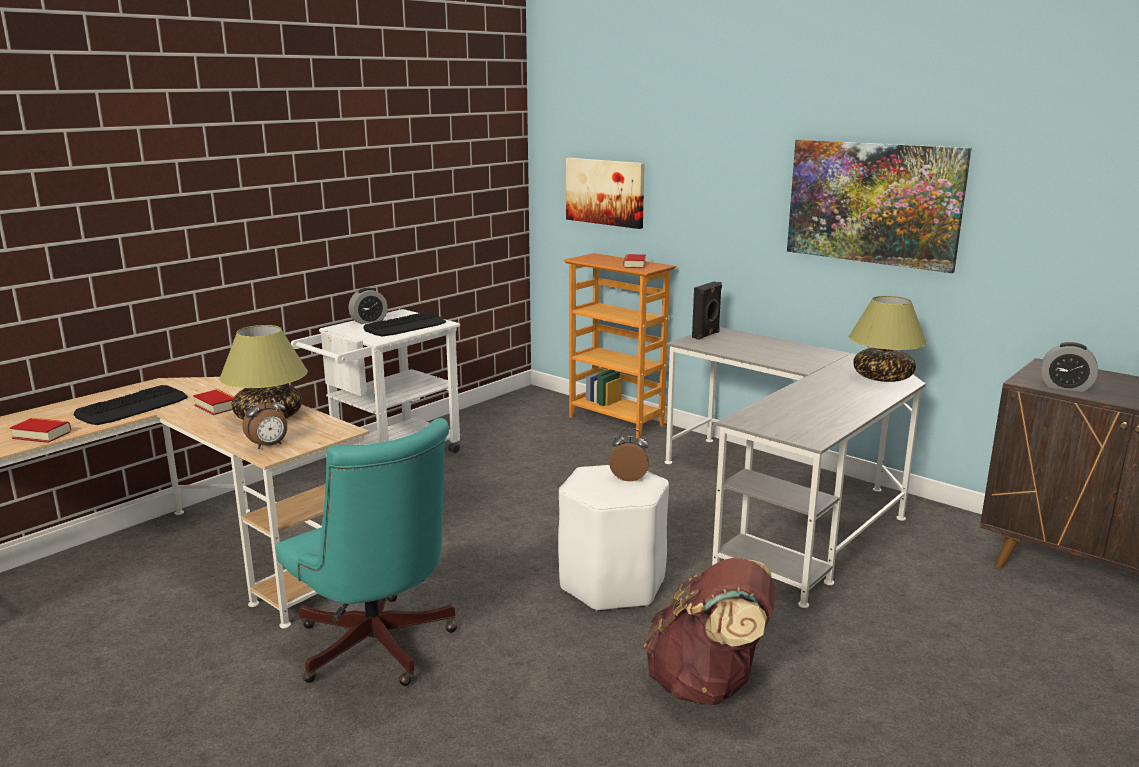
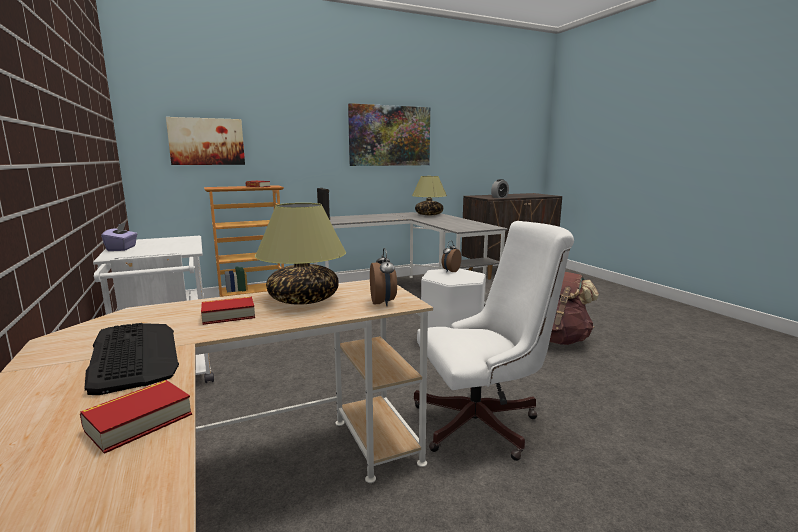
camera: 65 degrees left, 5 degrees down
(369, 321) = (122, 248): alarm clock -> purple tissue box
(377, 650) = (484, 423): turquoise office chair -> white office chair
(405, 326) = (171, 243): keyboard -> none

